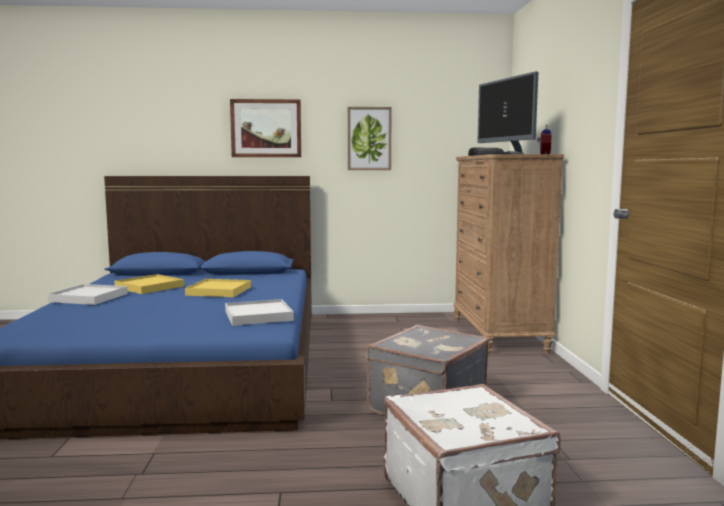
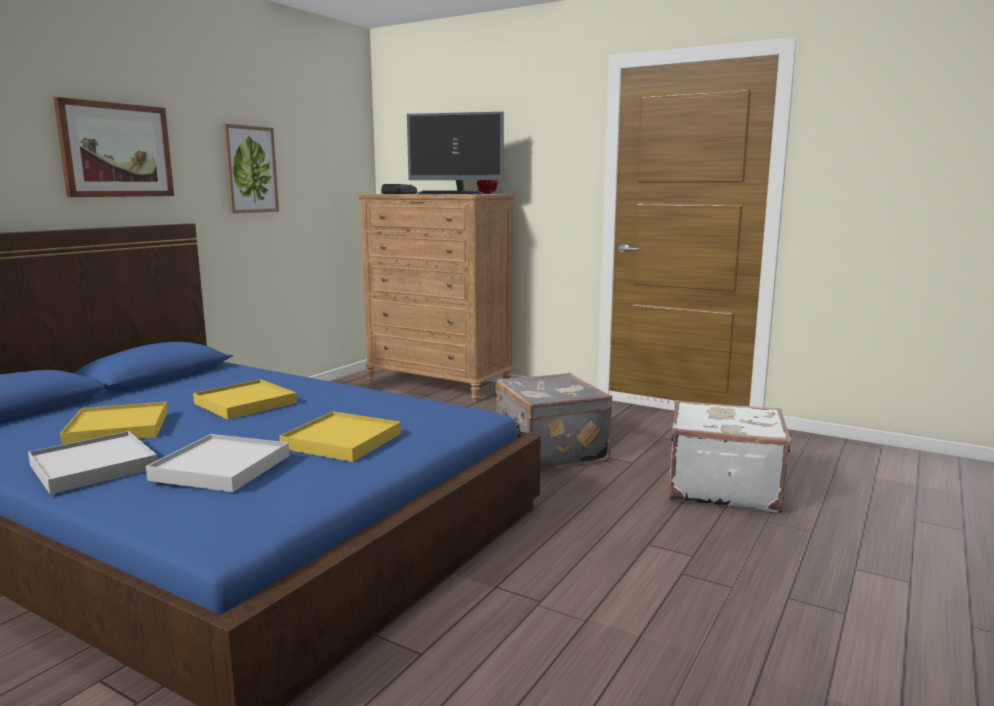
camera: 55 degrees left, 5 degrees up
(171, 318) = (342, 441): none -> yellow tray
(258, 316) = (410, 409): white tray -> white tray (221, 468)

